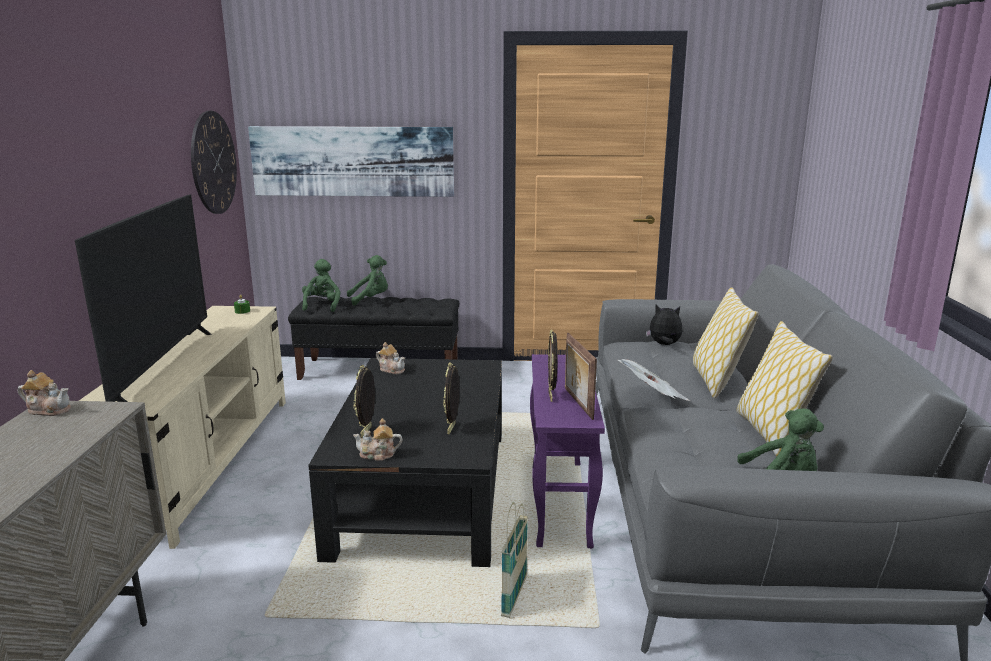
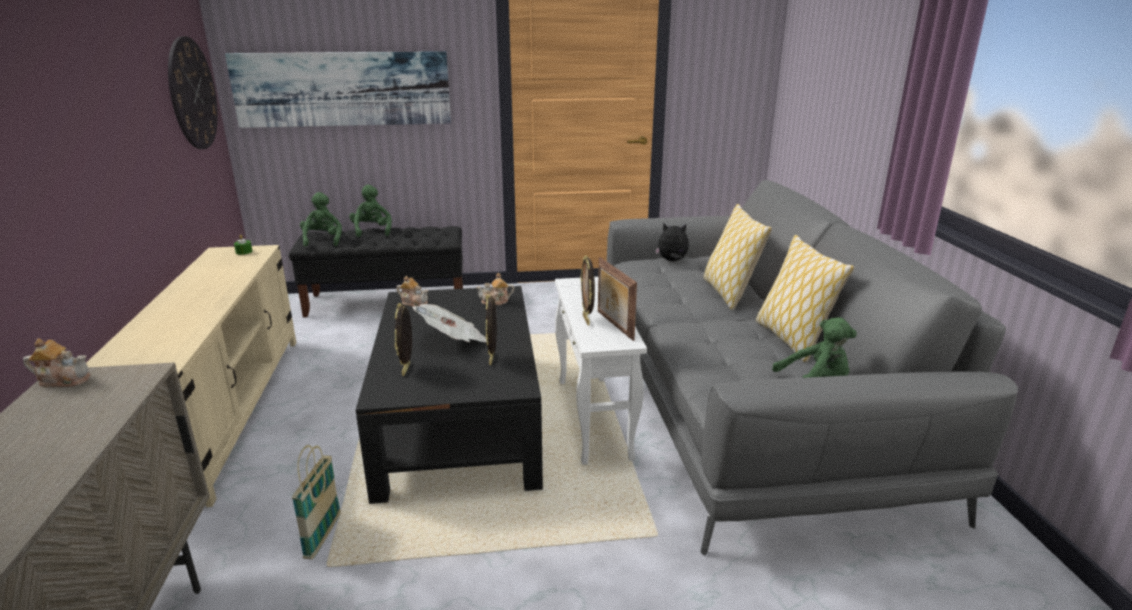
camera: 10 degrees left, 5 degrees up
(163, 366) = (173, 318): television -> none
(370, 299) = (372, 231): green plush toy -> green plush toy turned 75 degrees counterclockwise
(378, 455) = (425, 392): teapot -> teapot (495, 301)
(514, 597) = (572, 516): basket -> basket (323, 536)
(560, 502) = (594, 418): purple side table -> white side table
(652, 397) = (676, 313): newspaper -> newspaper (453, 341)

